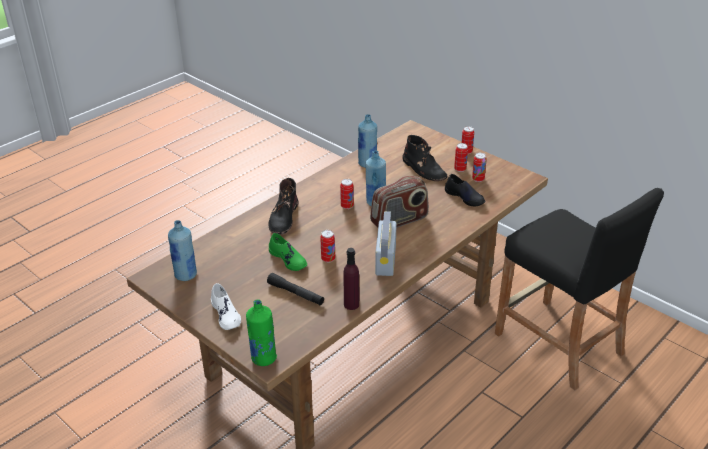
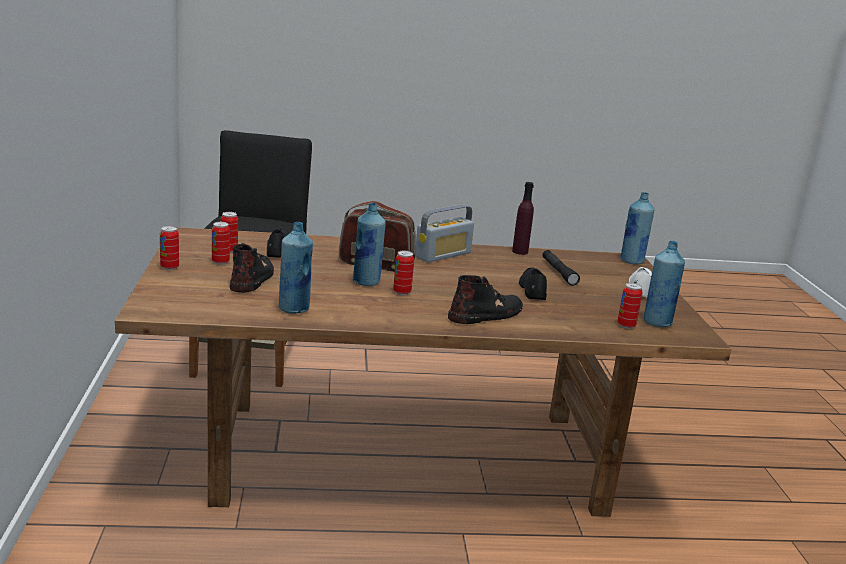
camera: 140 degrees left, 15 degrees down
(263, 358) = (632, 261): green bottle -> blue bottle
(288, 259) = (533, 289): green shoe -> black shoe
(328, 259) = (494, 275): can -> can (626, 325)

